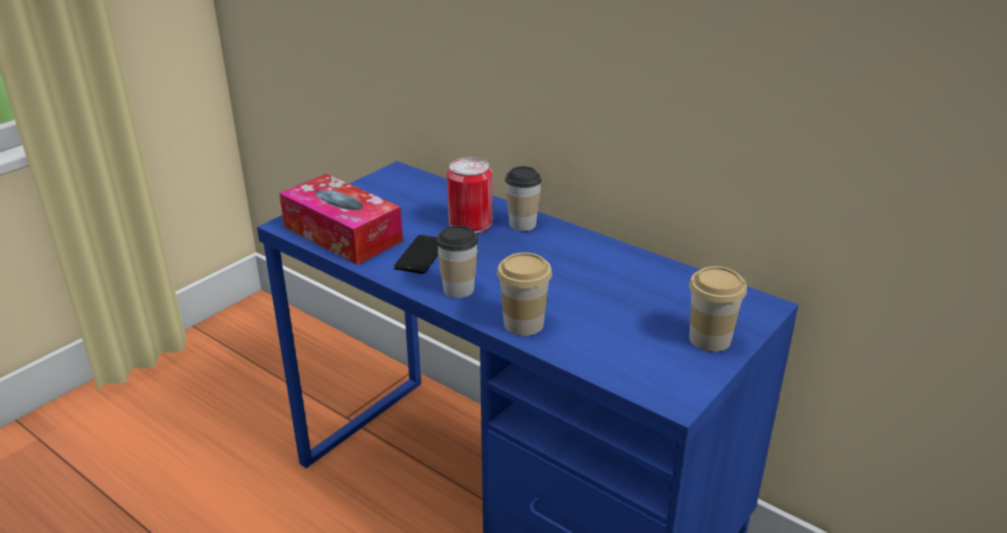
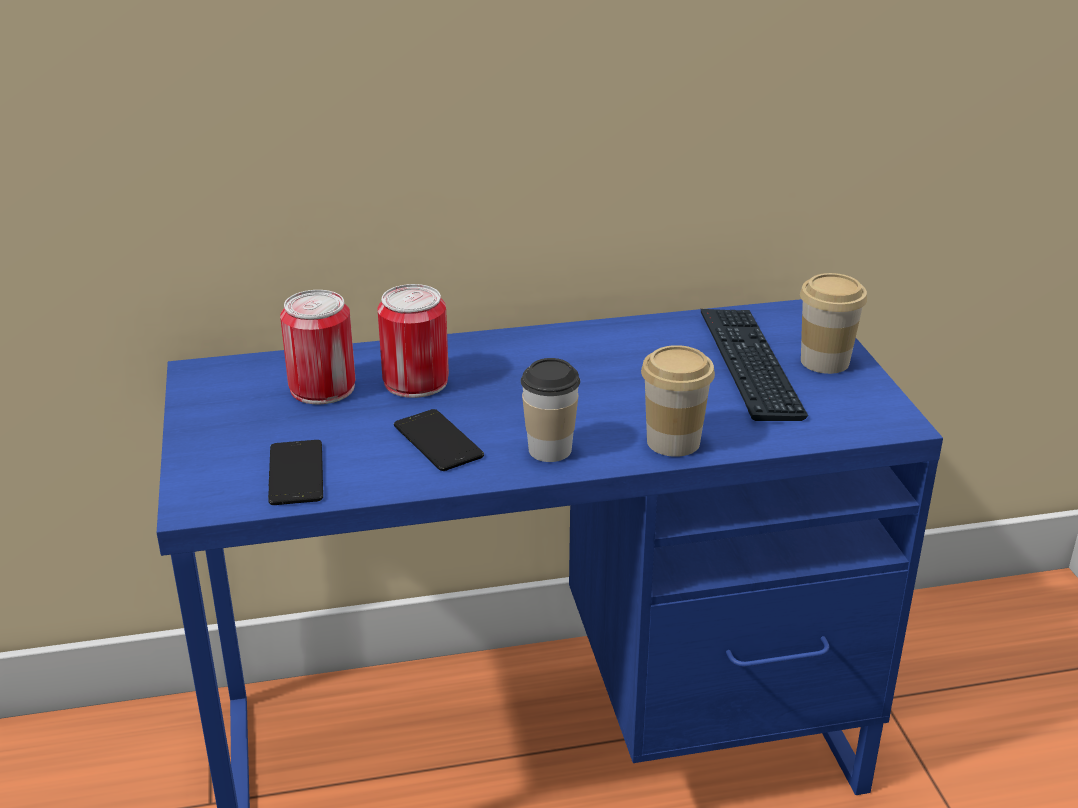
camera: 50 degrees left, 0 degrees up
(342, 234) = (296, 473): tissue box -> phone
(427, 204) = (322, 387): none -> can
(522, 224) = (471, 353): cup -> none
(656, 313) = (749, 365): none -> keyboard

